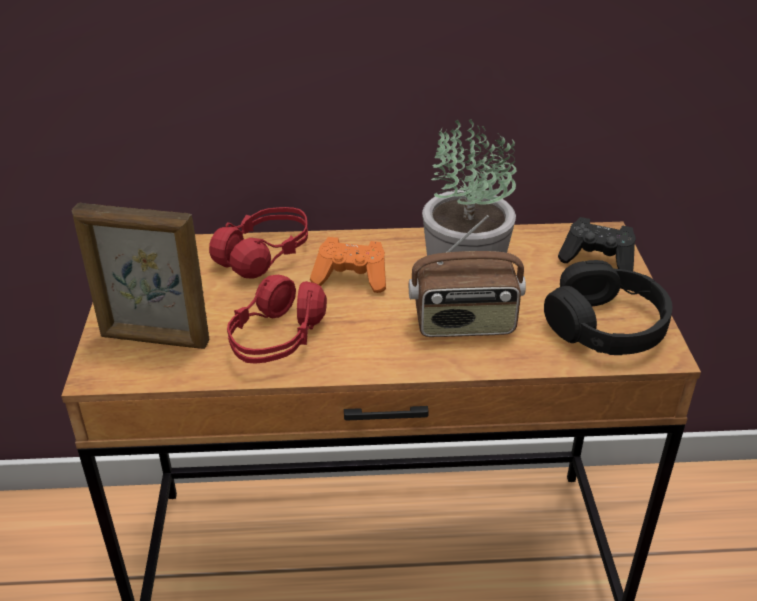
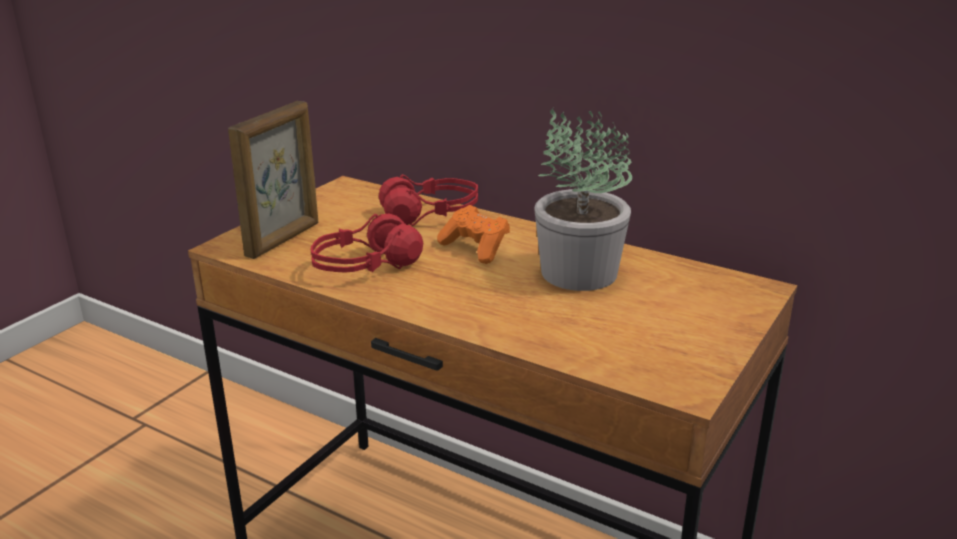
camera: 35 degrees right, 10 degrees down
(154, 340) = (284, 239): picture frame -> picture frame turned 105 degrees counterclockwise
(464, 325) = (525, 307): radio -> none
(598, 259) = (723, 304): black game controller -> none
(605, 326) = (658, 352): black headphones -> none

